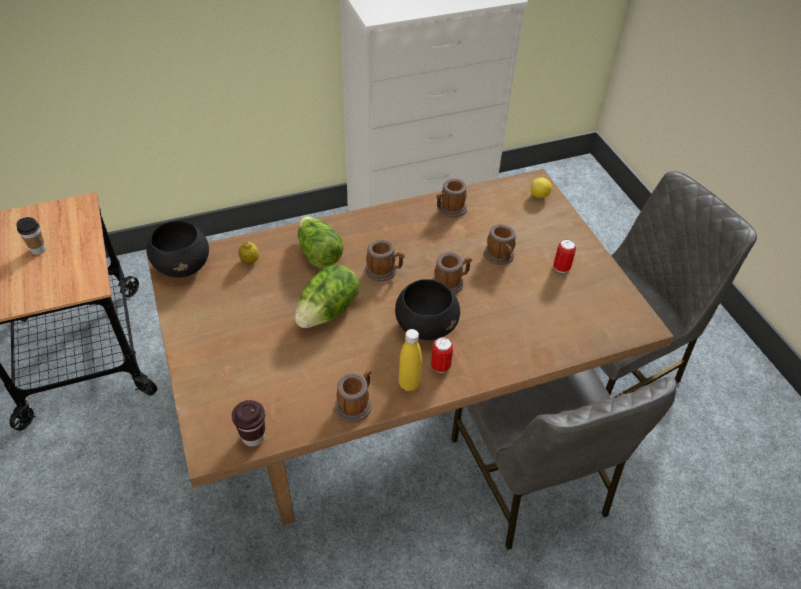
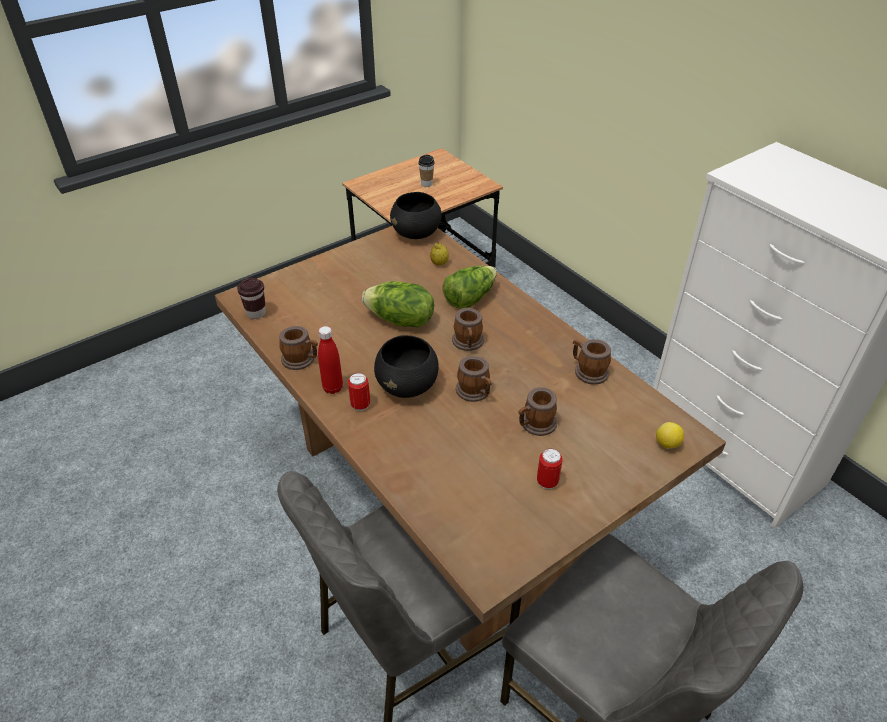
camera: 75 degrees right, 5 degrees down
(409, 384) = (333, 388): yellow bottle -> red bottle

